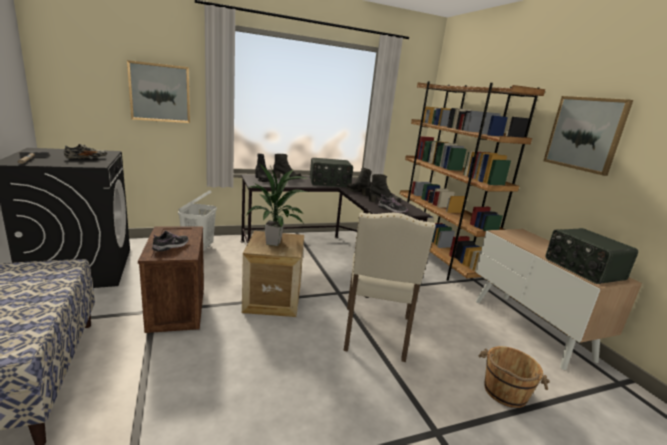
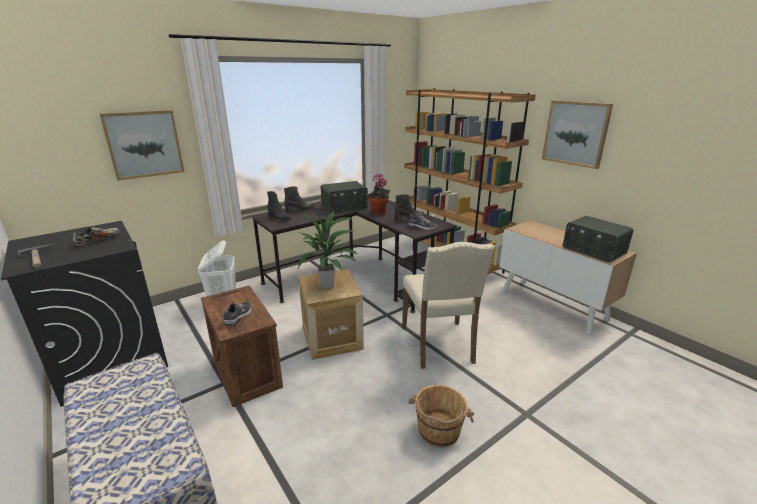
camera: 15 degrees left, 5 degrees up
(358, 192) = (378, 213): black boot -> potted plant
(505, 392) = (558, 366): brown bucket -> brown bucket (438, 431)

